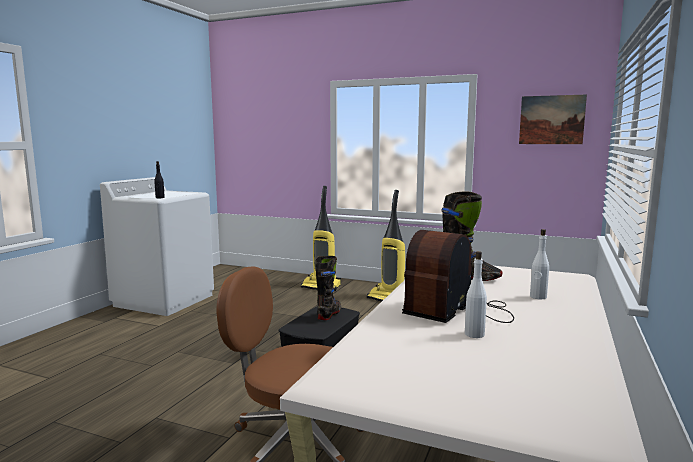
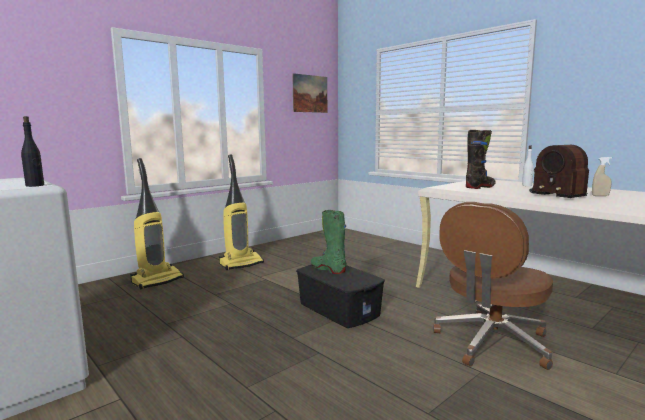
camera: 65 degrees left, 0 degrees up
(329, 314) = (328, 269): black boot -> green boot
(474, 334) = (600, 196): white bottle -> beige spray bottle

